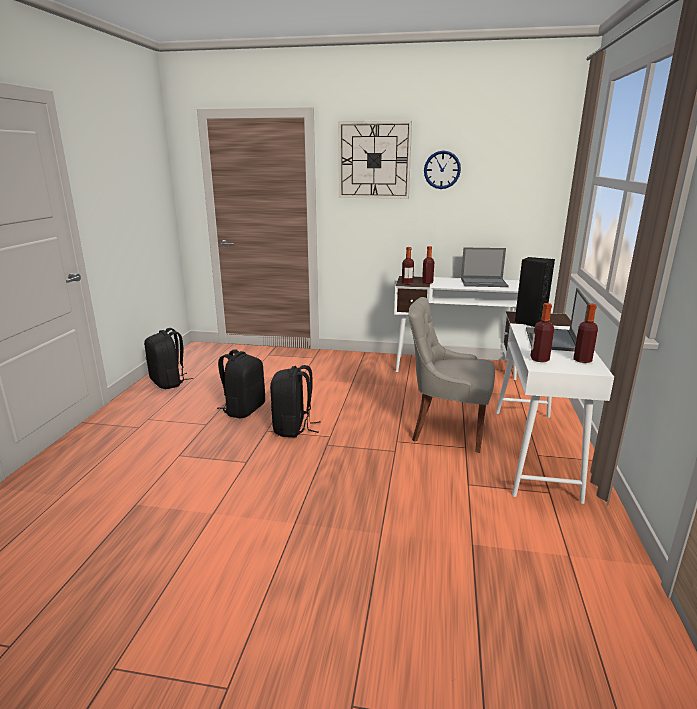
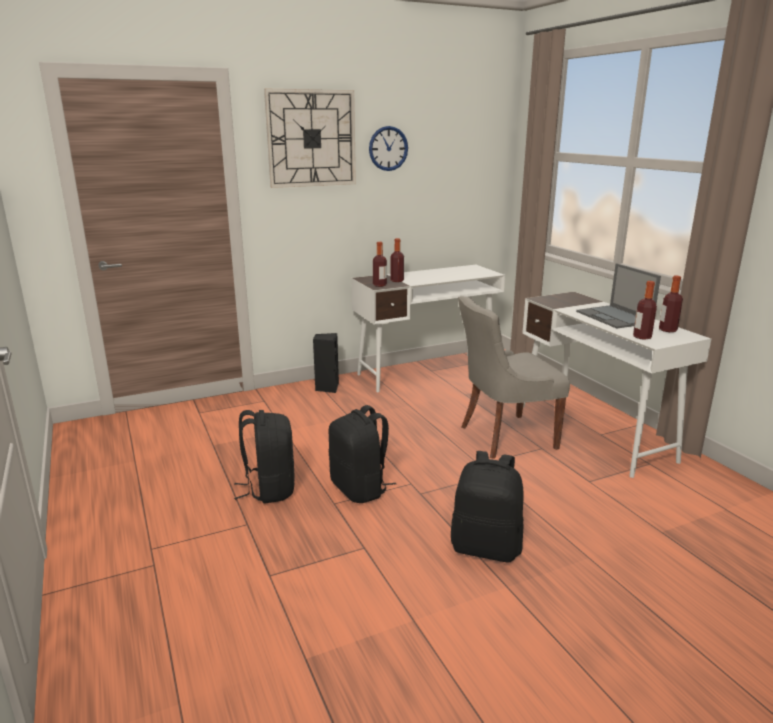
camera: 35 degrees left, 0 degrees up
(169, 382) = (107, 490): black backpack -> black backpack (486, 547)
(484, 283) = (449, 272): laptop -> none
(529, 322) = (565, 304): black speaker -> black speaker (327, 388)

